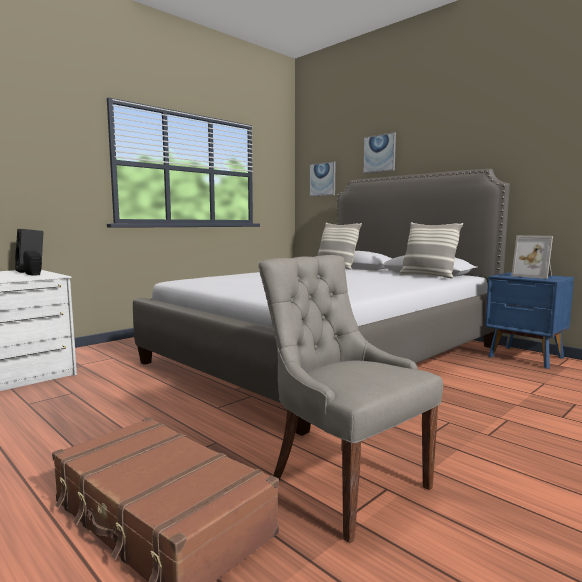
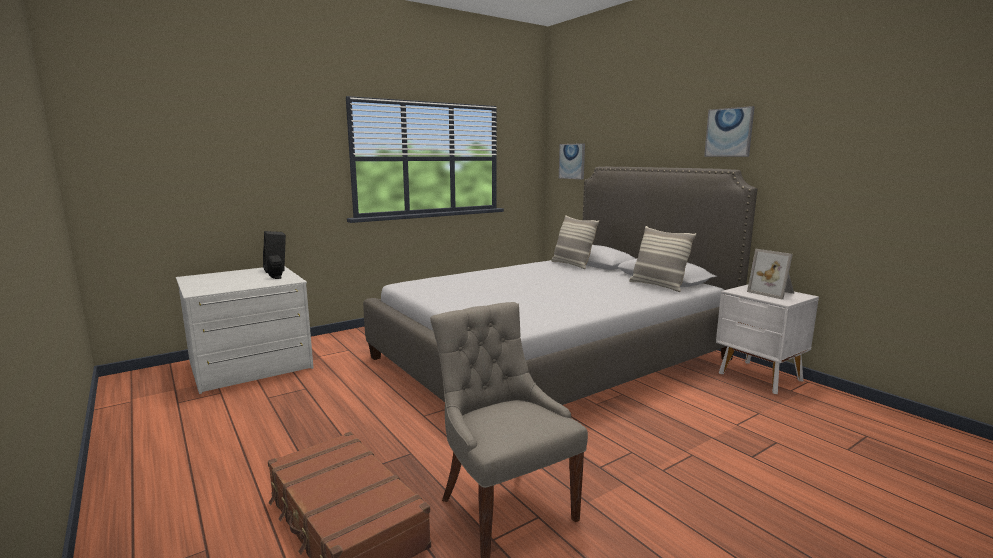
camera: 10 degrees right, 5 degrees up
(379, 153) = (629, 139): picture -> picture (729, 132)
(526, 357) = (760, 377): blue nightstand -> white nightstand

